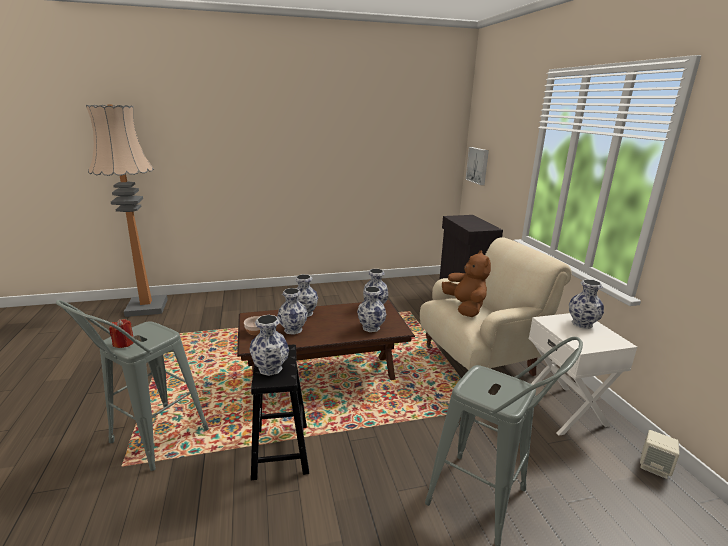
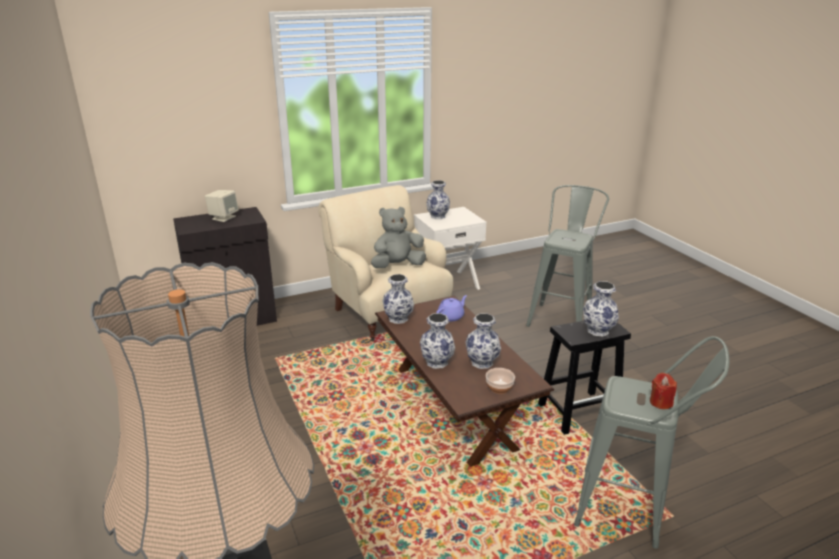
camera: 100 degrees left, 5 degrees up
(371, 327) = (451, 316): vase -> purple teapot
(465, 307) = (397, 266): brown plush toy -> grey plush toy
(478, 165) = (145, 150): picture -> none
(654, 467) = (492, 264): beige speaker -> beige speaker (223, 217)

